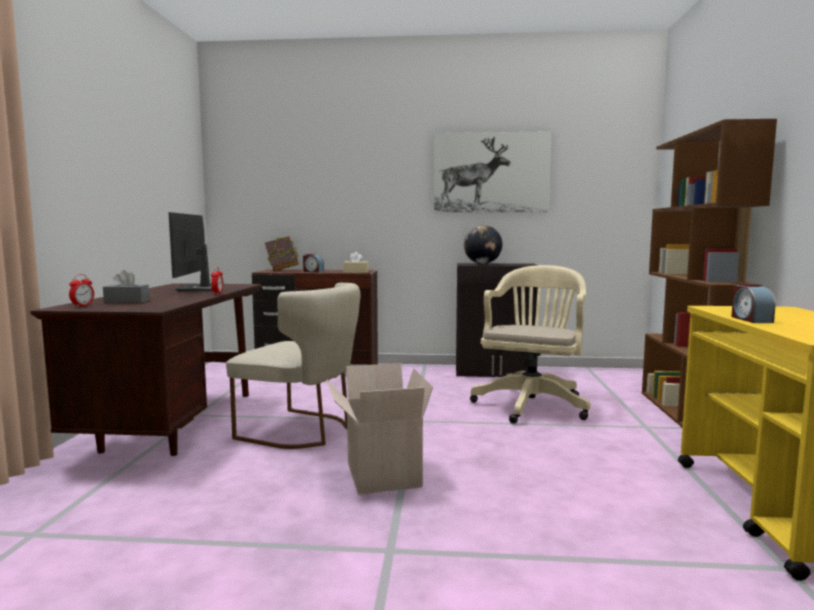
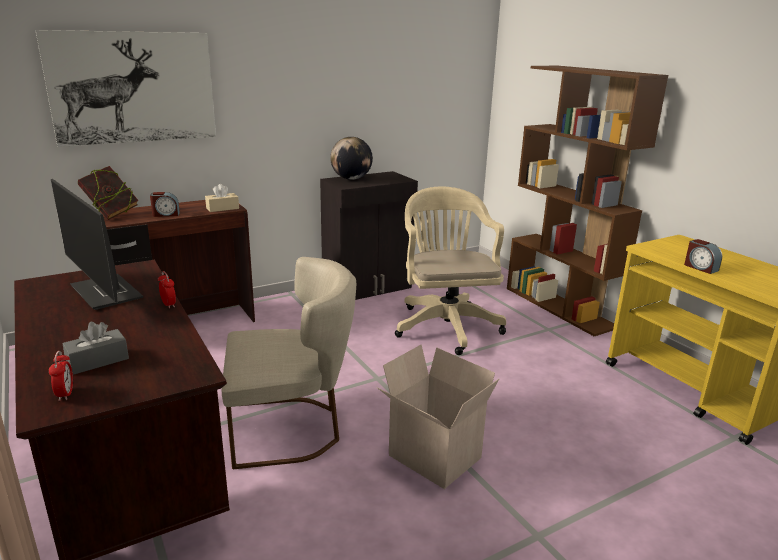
camera: 35 degrees left, 15 degrees up
(491, 173) = (350, 73): picture -> picture (133, 88)

